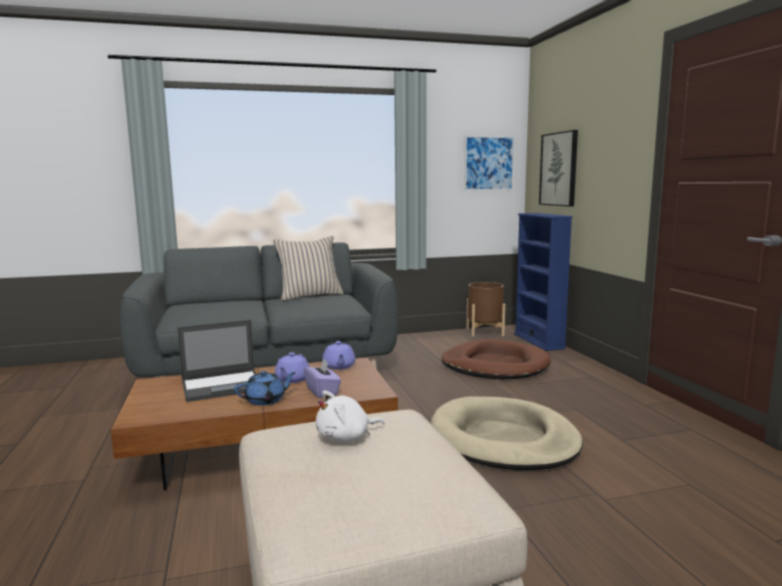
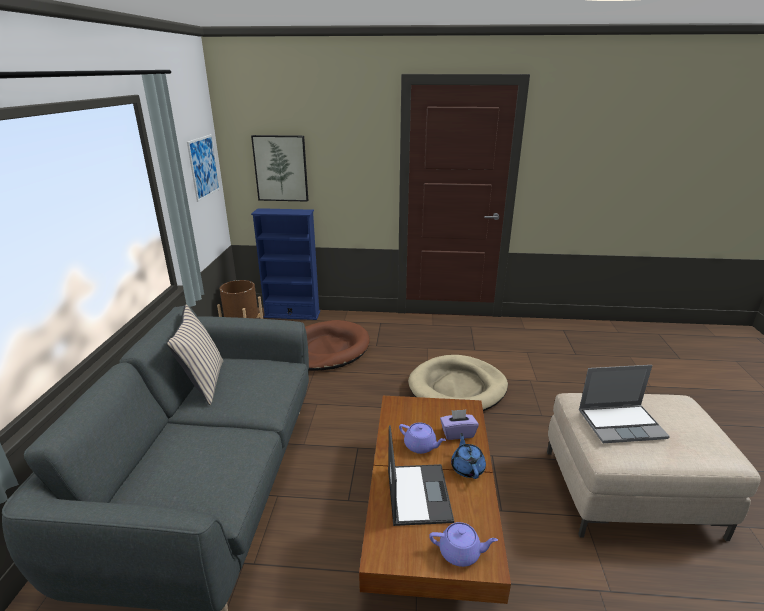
camera: 70 degrees left, 15 degrees up
(339, 366) = (399, 414): purple teapot -> purple teapot (460, 552)
(346, 437) = (621, 424): white plush toy -> laptop

